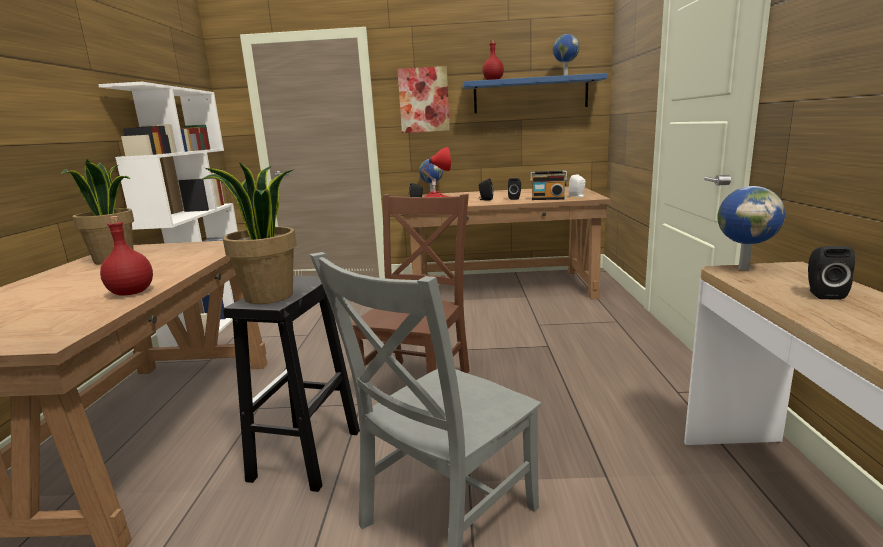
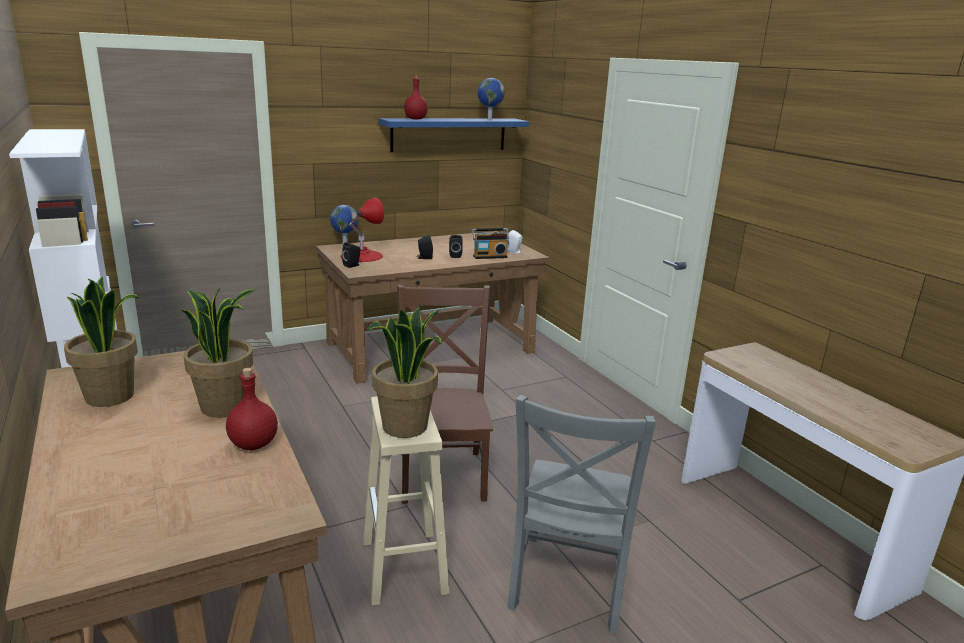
camera: 30 degrees left, 5 degrees up
(165, 270) = (225, 406): none -> potted plant
(306, 456) = (404, 567): black stool -> beige stool
(424, 100) = (333, 134): picture -> none
(743, 268) = (730, 353): globe -> none
(822, 294) = (789, 375): black speaker -> none

